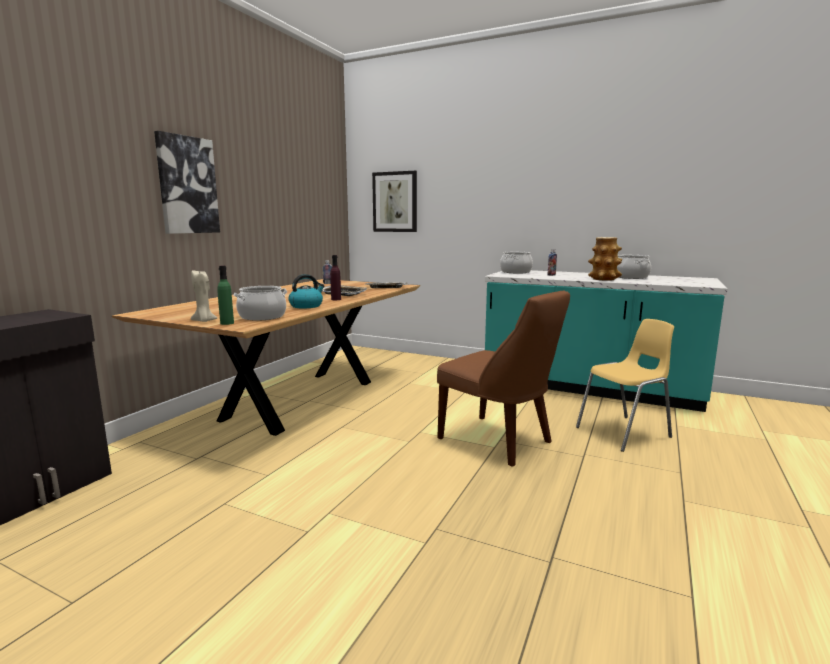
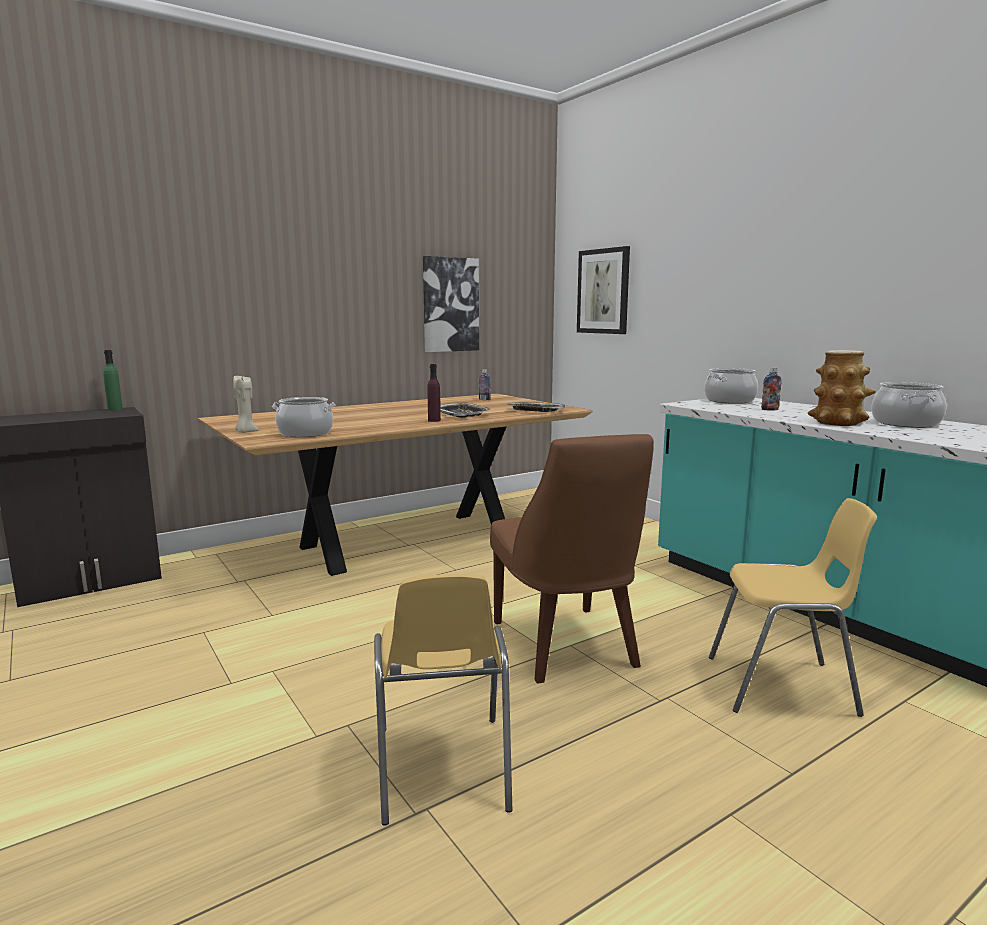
camera: 30 degrees right, 0 degrees up
(187, 185) = (301, 279): picture -> picture (450, 305)
(227, 323) = (257, 436): green bottle -> green bottle (115, 409)
(306, 306) = (381, 425): kettle -> none
(529, 532) = (441, 769): none -> yellow chair

